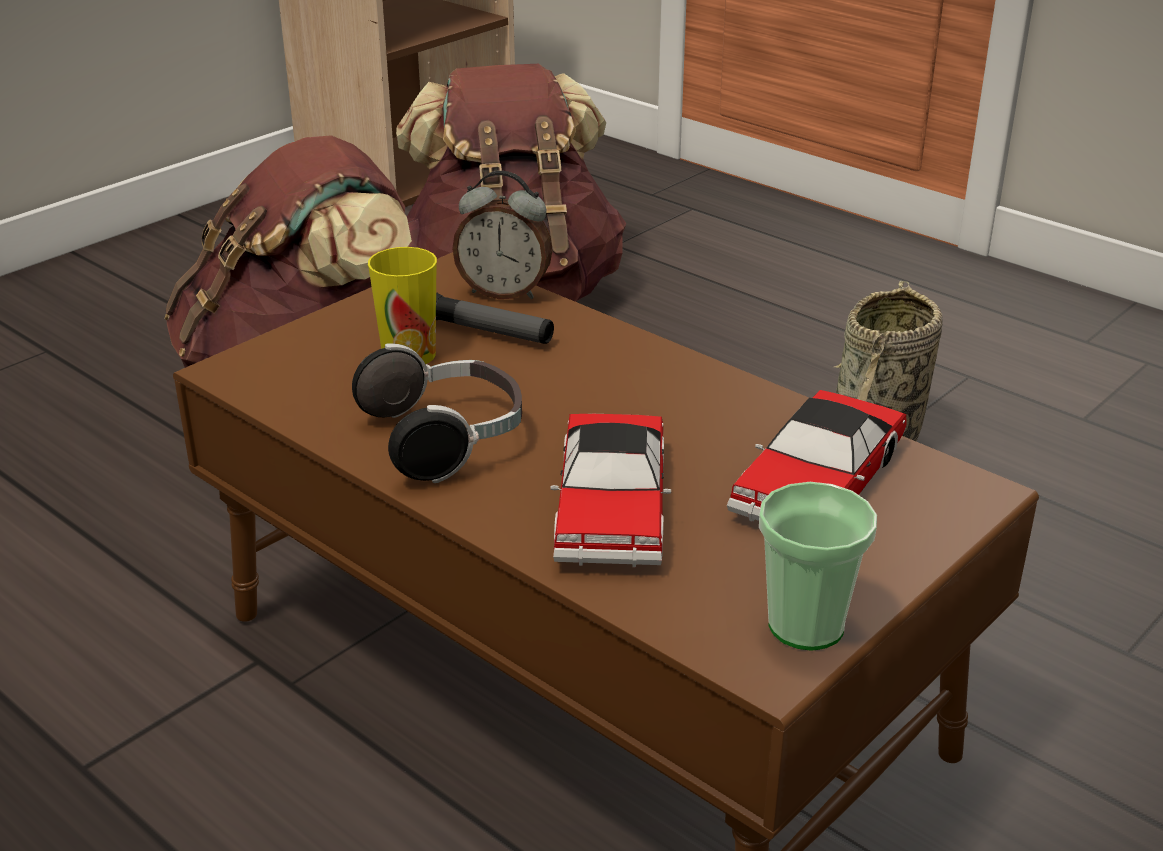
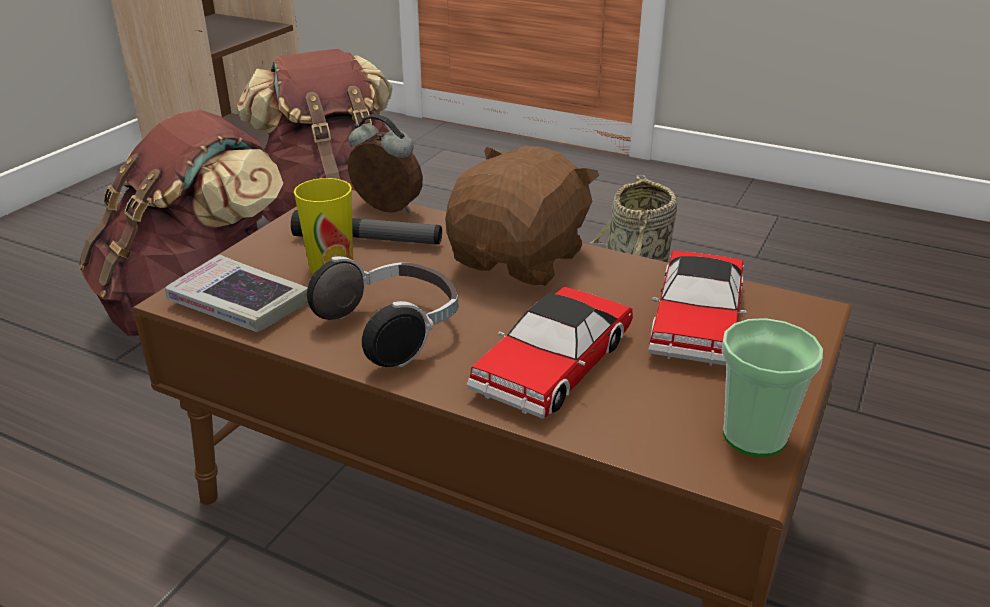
camera: 15 degrees left, 0 degrees up
(287, 384) = (239, 304): none -> book
(504, 292) = (386, 210): alarm clock -> alarm clock turned 150 degrees counterclockwise
(611, 507) = (552, 365): toy car -> toy car turned 45 degrees clockwise
(638, 376) = (520, 260): none -> brown plush toy

